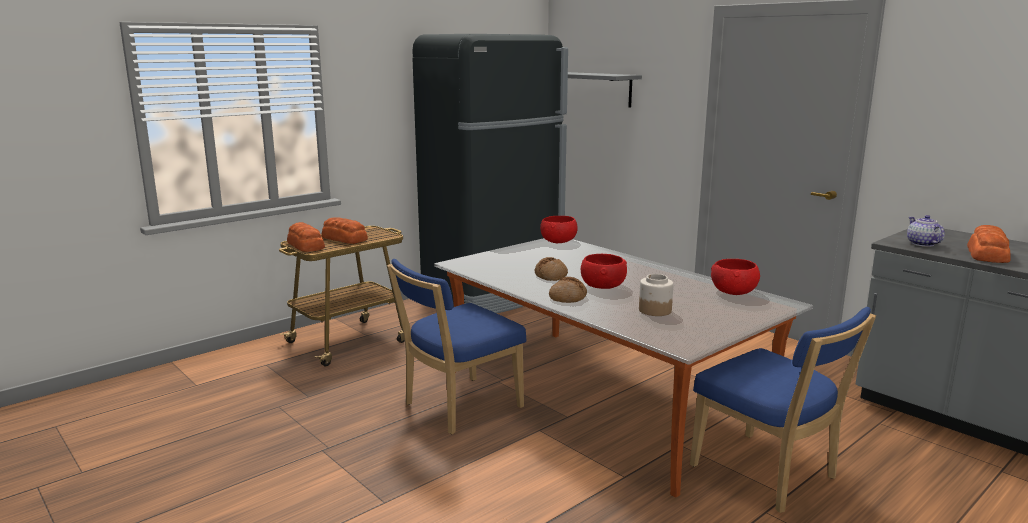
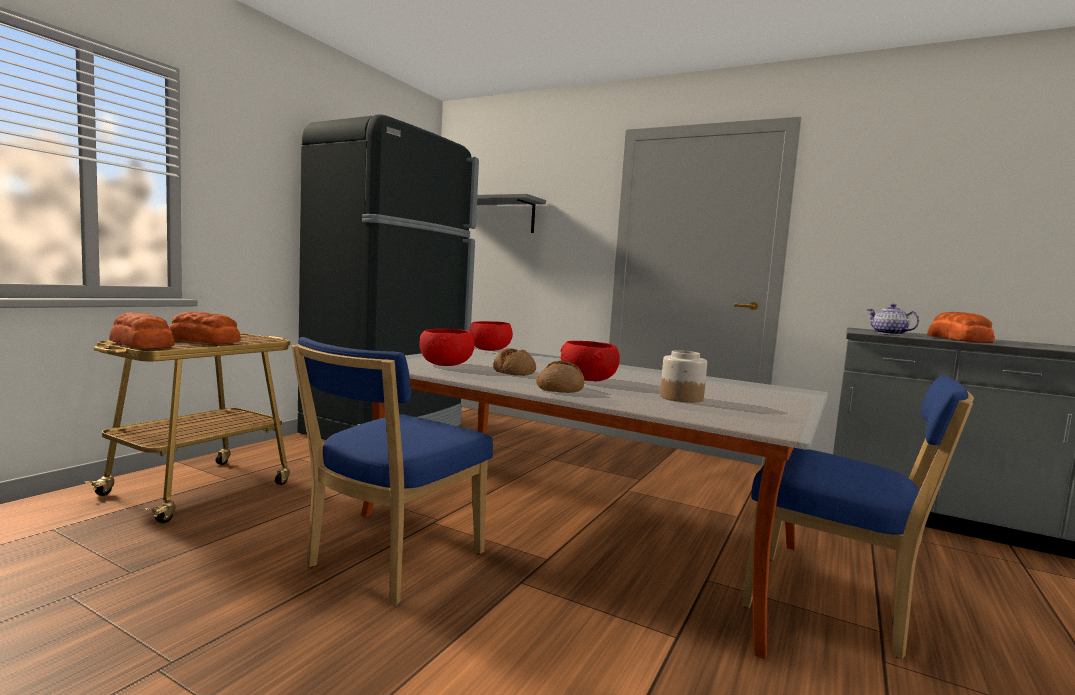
camera: 20 degrees left, 10 degrees down
(734, 292) = (735, 383): red bowl -> red bowl (446, 364)

